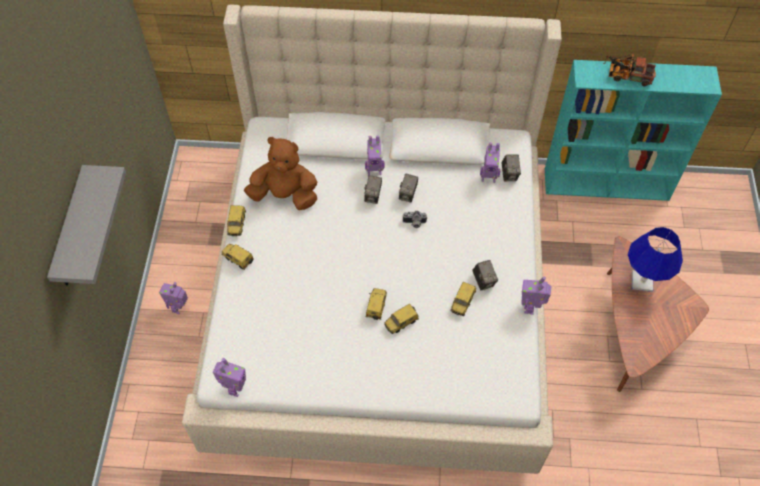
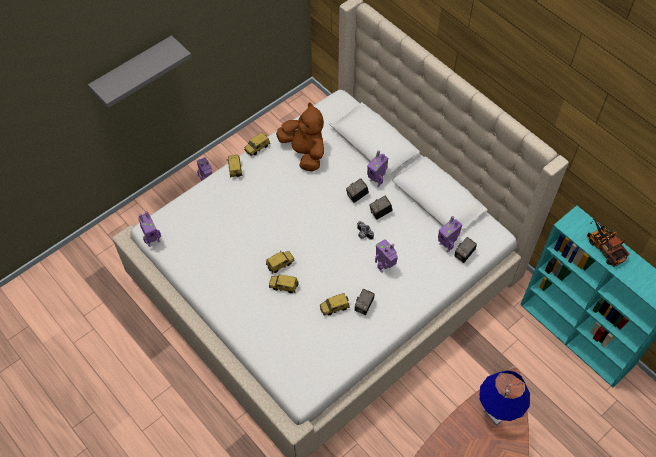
camera: 45 degrees right, 0 degrees up
(530, 307) = (374, 349): toy robot -> toy robot (385, 267)

